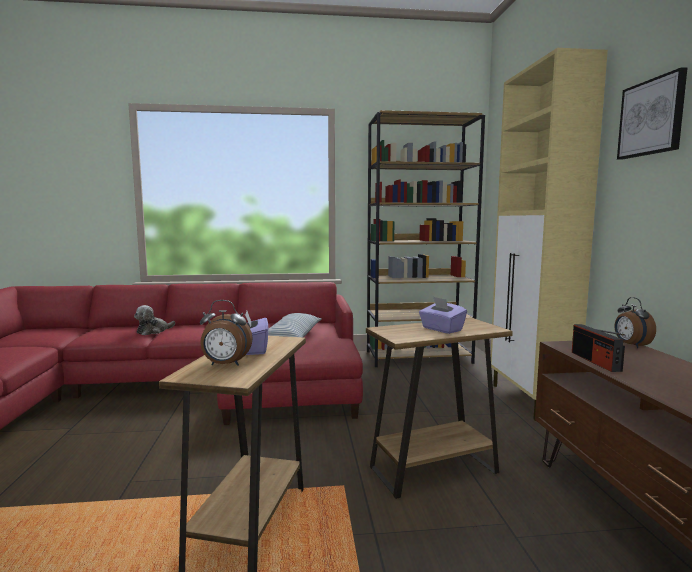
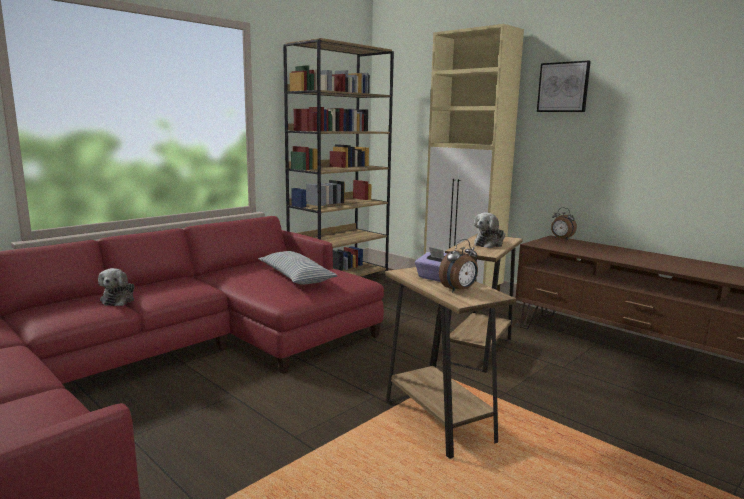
camera: 40 degrees left, 5 degrees up
(441, 329) = (489, 244): purple tissue box -> plush toy
(595, 361) = (569, 251): radio -> none

